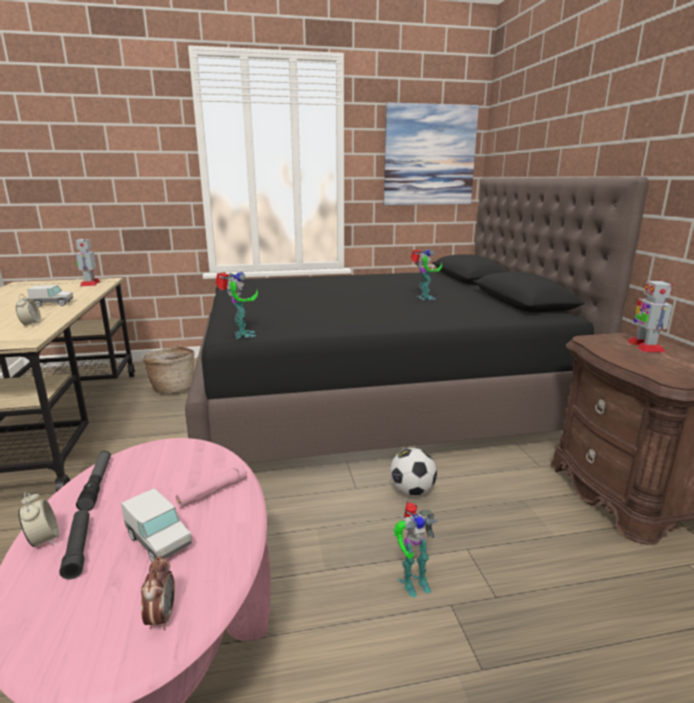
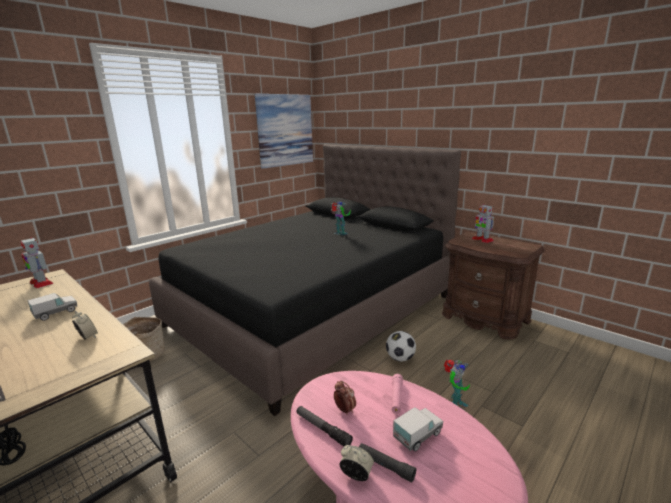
camera: 35 degrees left, 0 degrees up
(158, 541) = (417, 436): toy truck -> toy truck turned 45 degrees counterclockwise
(161, 617) = (483, 464): alarm clock -> alarm clock (344, 410)
(241, 335) = (285, 291): toy robot -> none

